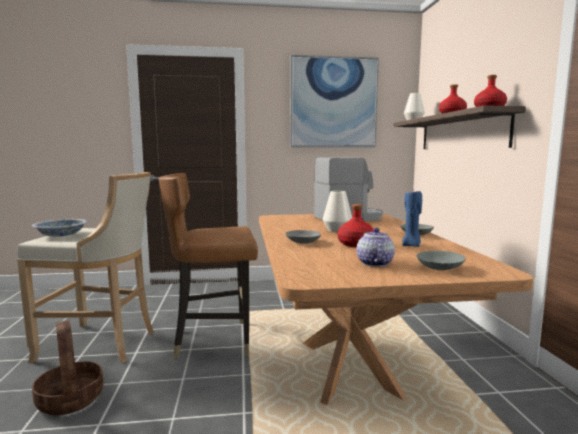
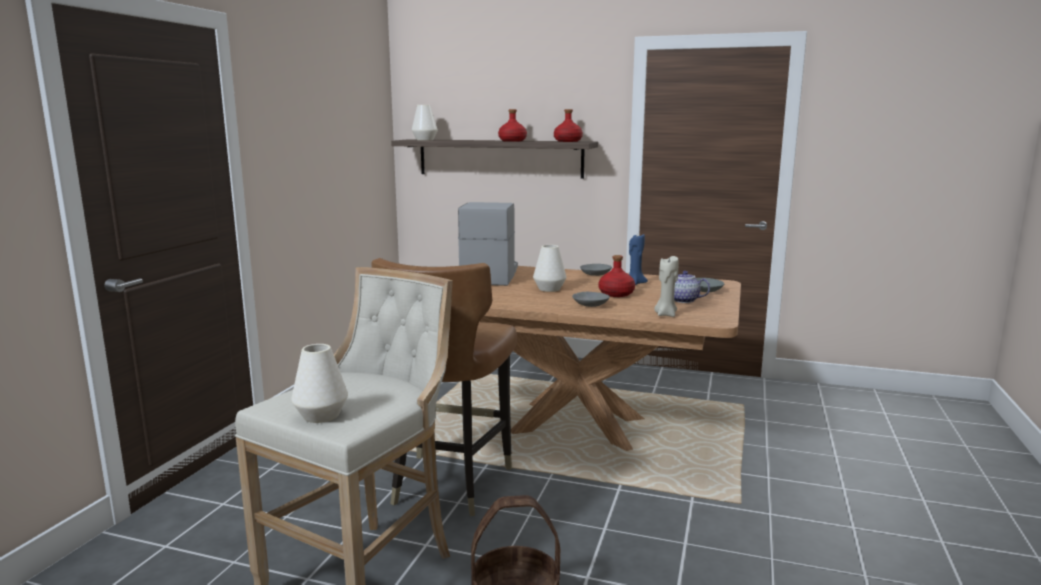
camera: 65 degrees left, 5 degrees up
(61, 235) = (321, 415): bowl -> white vase
(304, 262) = (665, 314): none -> beige candle
(333, 103) = (329, 112): picture -> none

